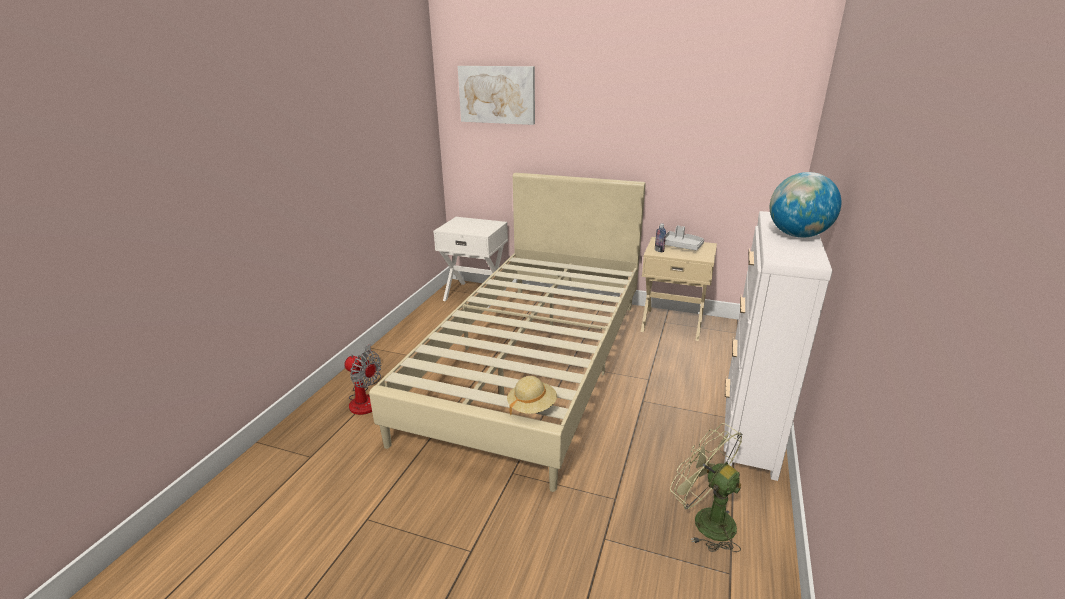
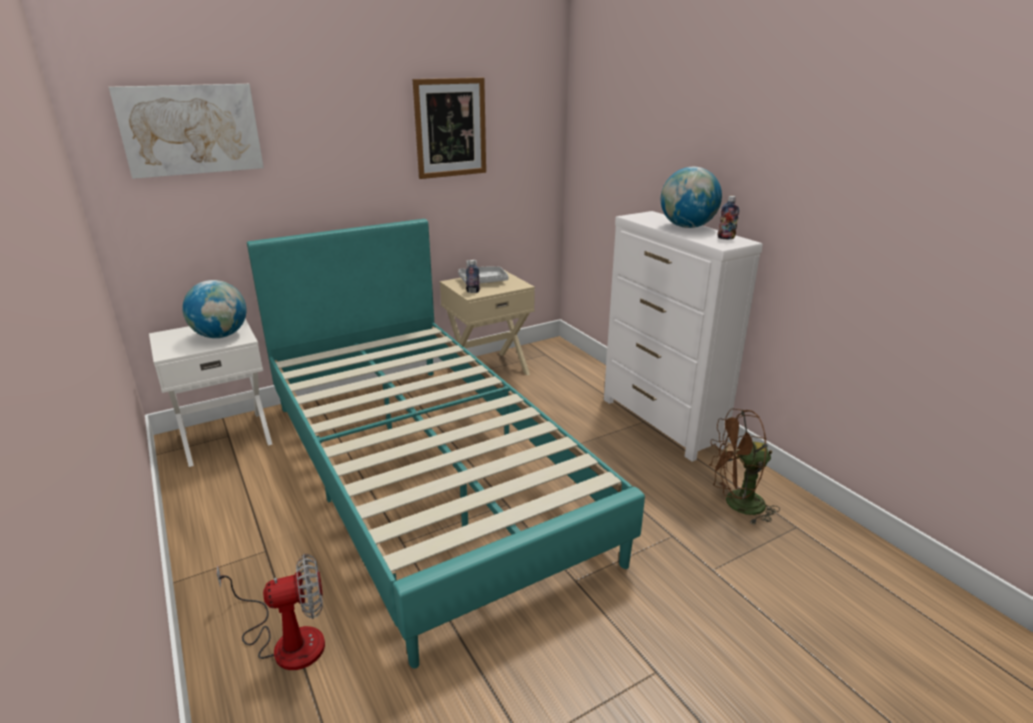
camera: 50 degrees left, 0 degrees up
(478, 228) = (221, 335): none -> globe
(532, 407) = (586, 489): beige hat -> none
(533, 363) = (424, 472): beige bed -> turquoise bed
(685, 110) = (450, 128): none -> picture
(705, 520) = (736, 504): green fan -> brown fan
(805, 254) = (726, 238): none -> bottle

